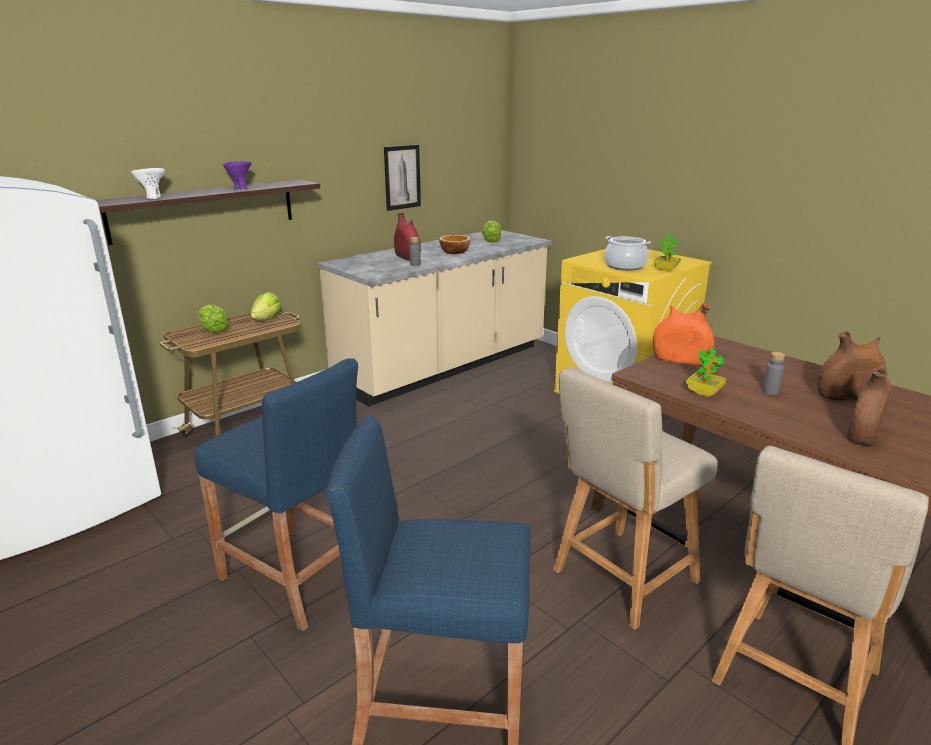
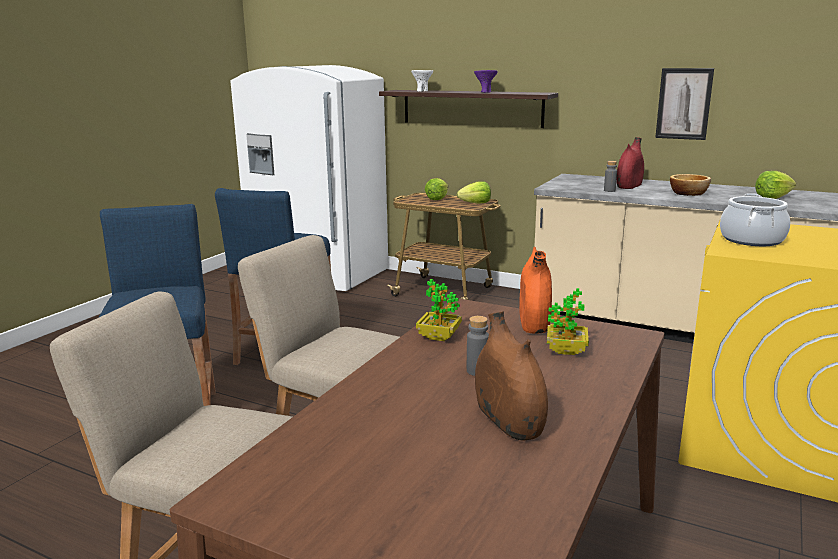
camera: 70 degrees right, 5 degrees down
(666, 269) = (782, 257): potted plant -> potted plant (566, 351)
(863, 433) = (380, 423): brown vase -> none

